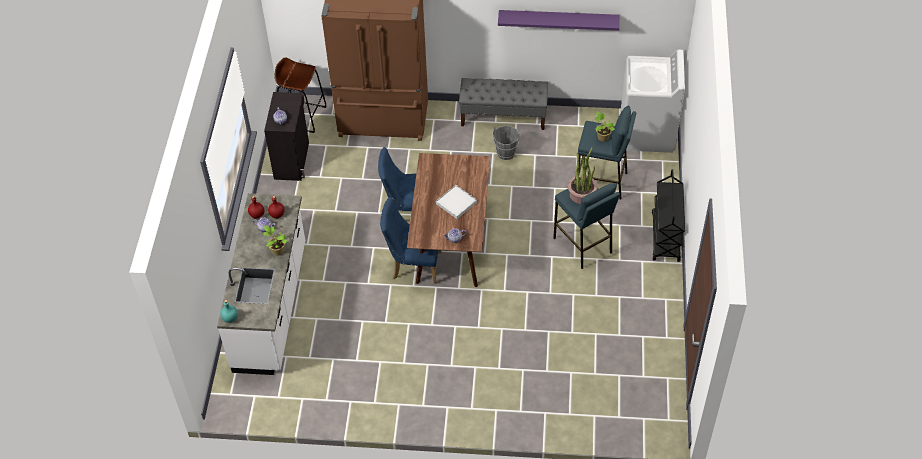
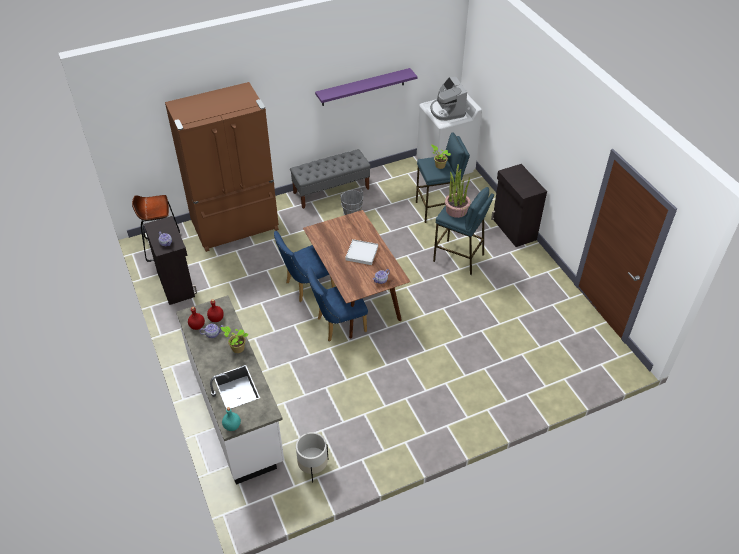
camera: 30 degrees left, 5 degrees down
(304, 388) = (313, 466): none -> white planter
(650, 76) = (447, 111): none -> coffee machine
(665, 237) = (513, 229): black cart -> black cabinet

